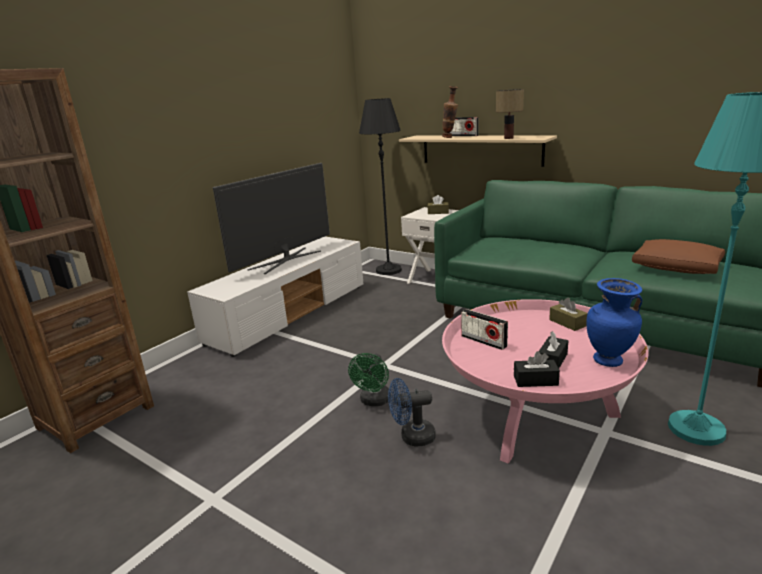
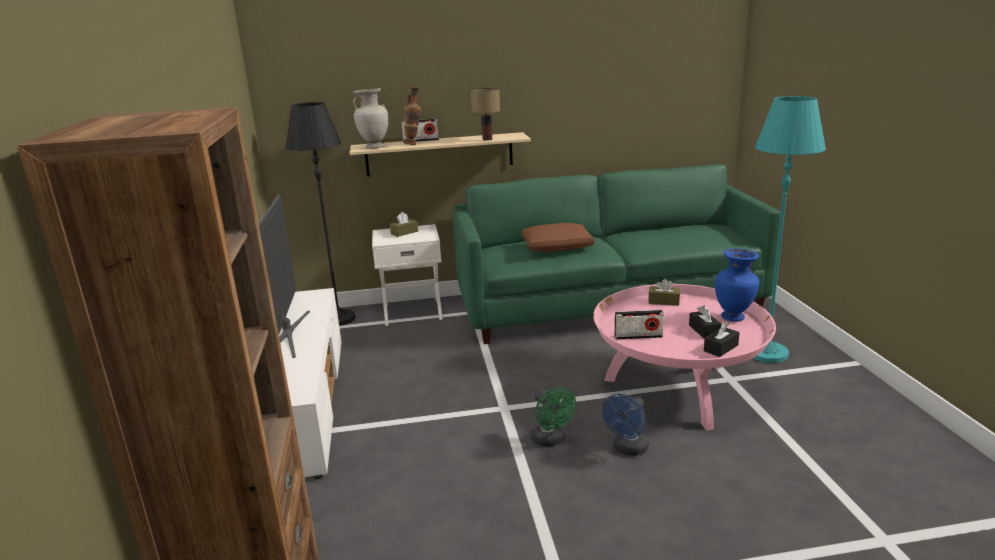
camera: 45 degrees left, 0 degrees up
(421, 137) = (374, 147): none -> beige vase
(677, 267) = (680, 236): brown pillow -> brown pillow (558, 247)

